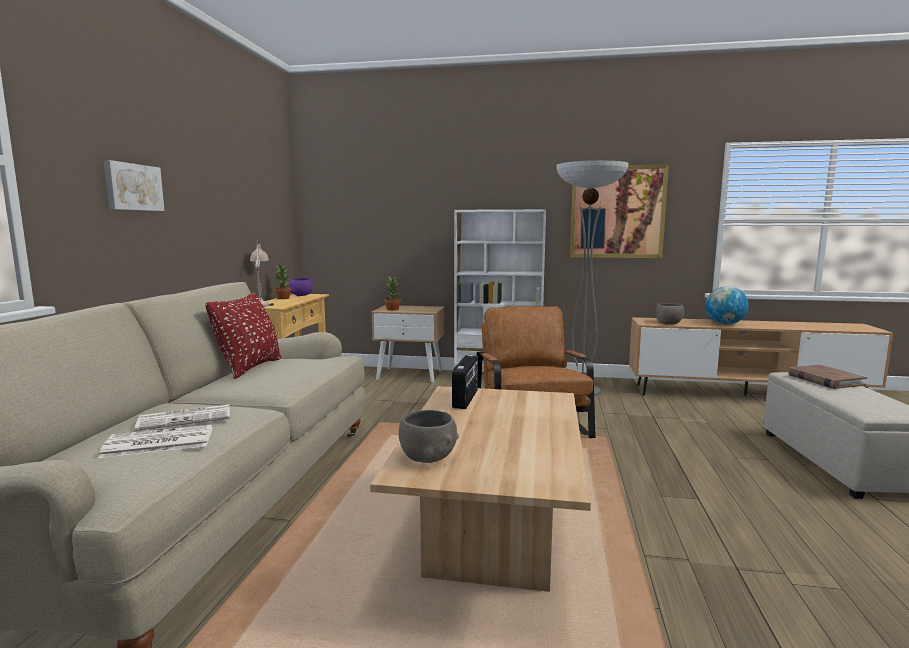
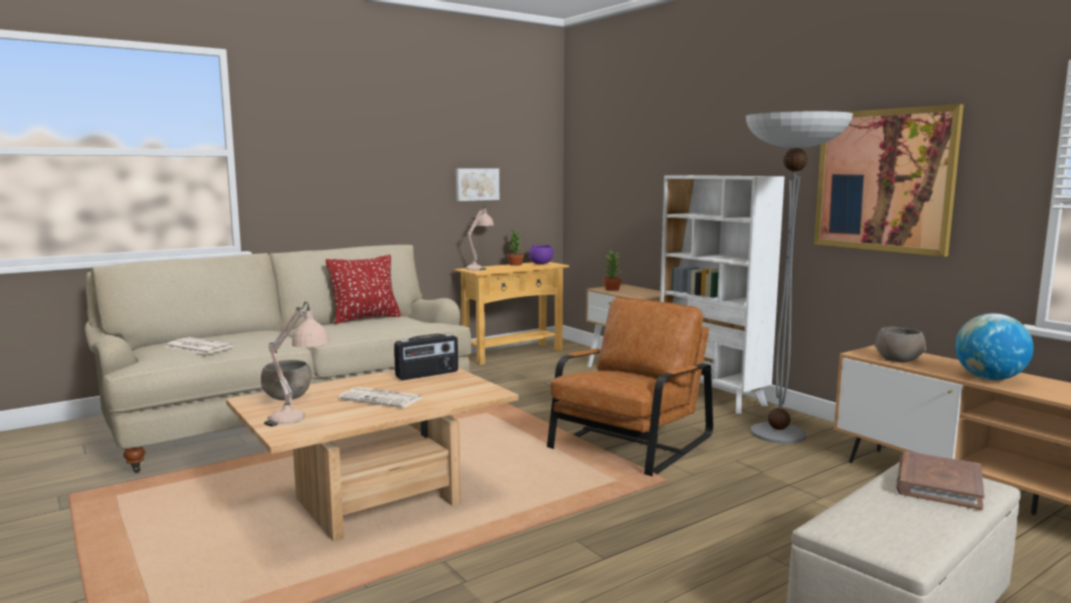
camera: 45 degrees right, 0 degrees up
(133, 187) = (337, 163): picture -> picture (476, 184)
(186, 418) = (242, 339): newspaper -> newspaper (382, 398)
(526, 472) = (299, 422): none -> beige table lamp

